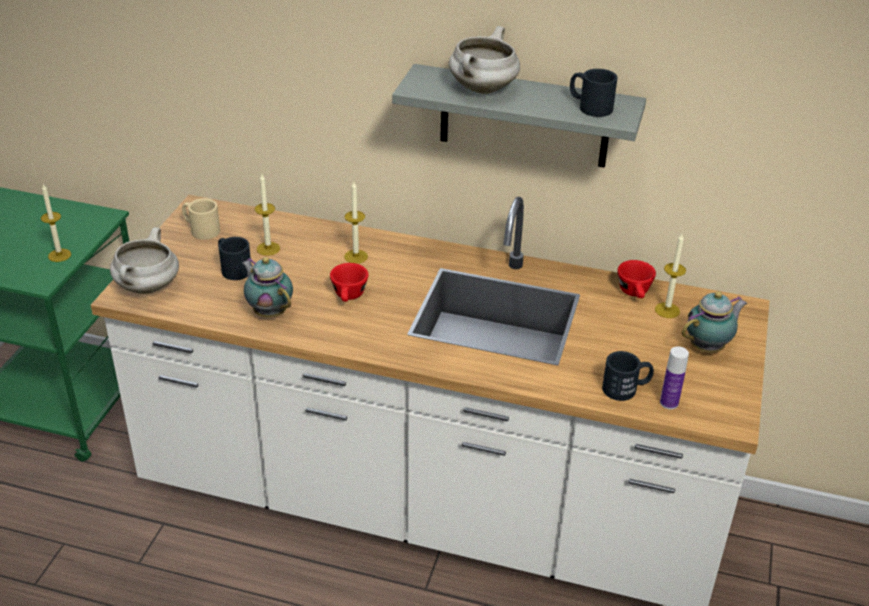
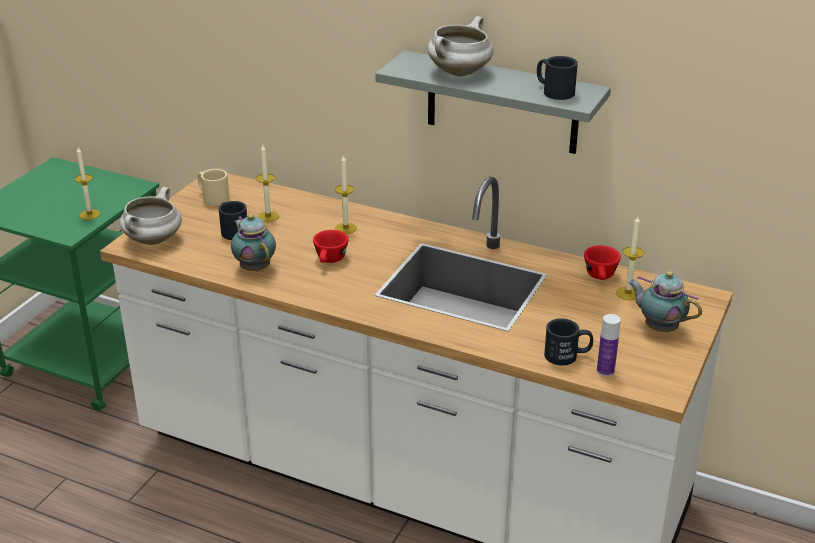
camera: 10 degrees right, 5 degrees down
(708, 347) = (659, 327): teapot -> teapot turned 120 degrees counterclockwise

